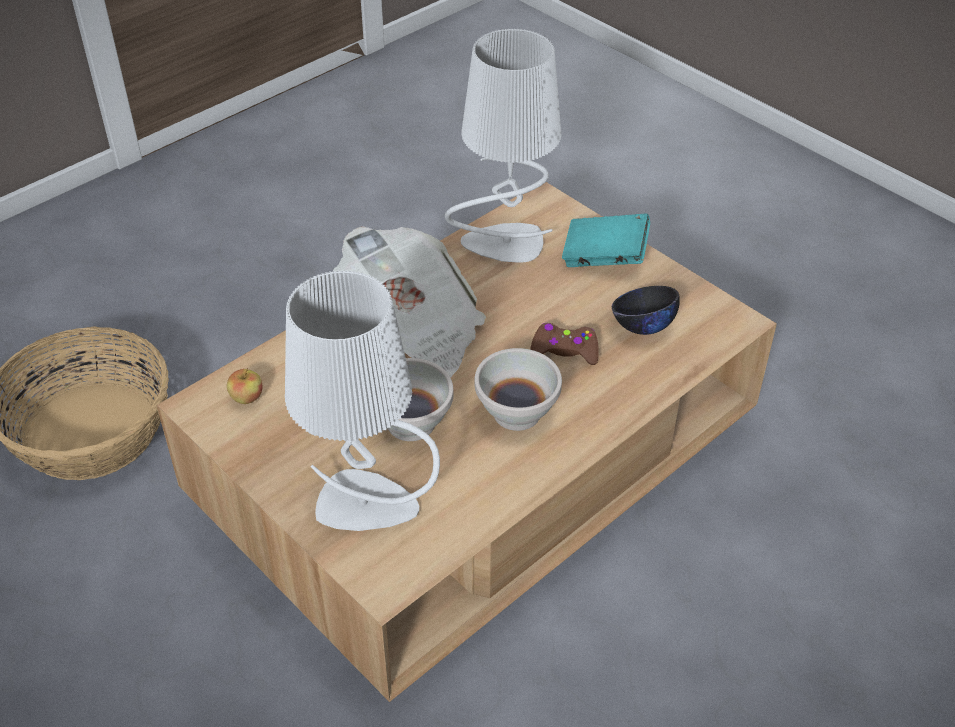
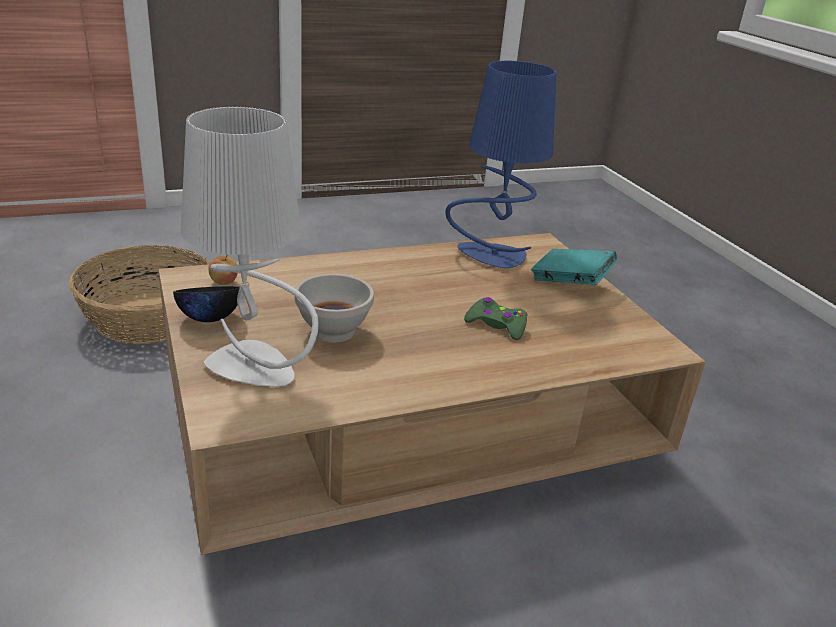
camera: 20 degrees right, 15 degrees down
(411, 331) = (380, 281): newspaper -> none
(504, 245) = (491, 256): grey table lamp -> blue table lamp
(518, 412) = (427, 350): white bowl -> none
(564, 350) = (496, 325): brown game controller -> green game controller
(642, 326) = (576, 329): black bowl -> black bowl (209, 318)

